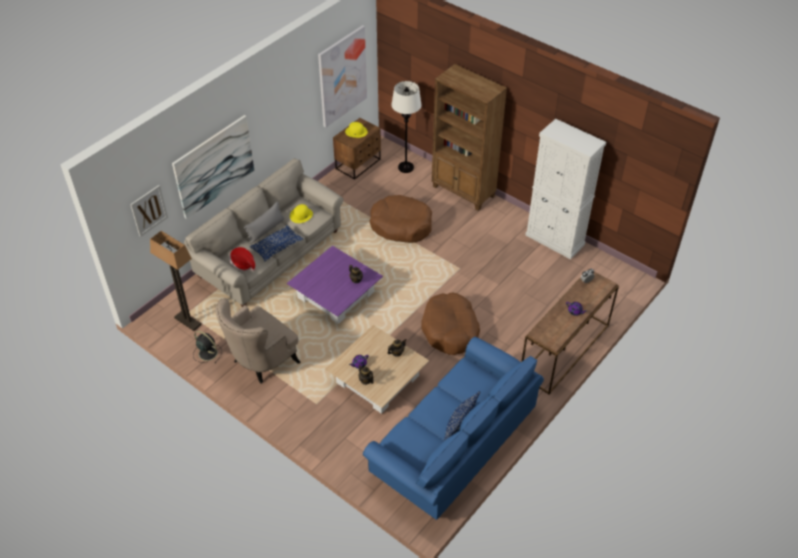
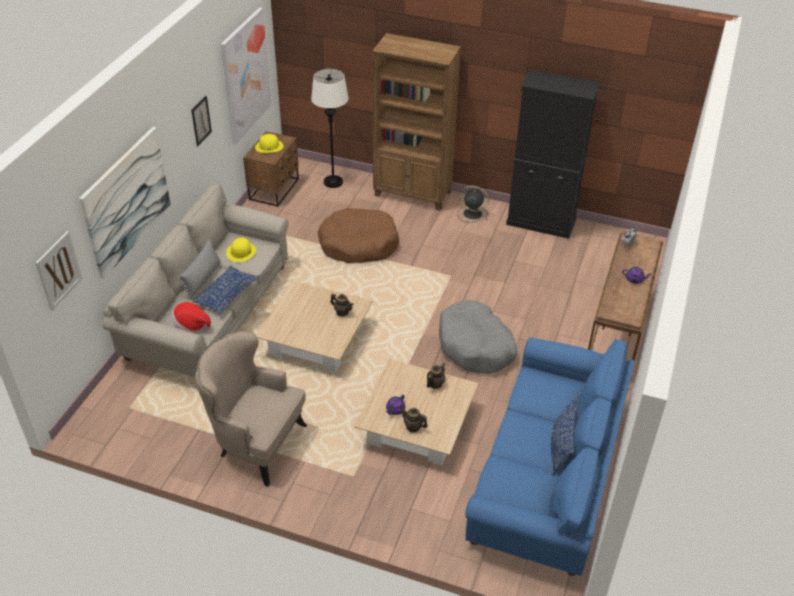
camera: 20 degrees left, 5 degrees down
(187, 321) = (133, 419): floor lamp -> none
(207, 353) = (177, 451): black fan -> black fan (471, 214)
(261, 362) = (256, 443): beige armchair -> beige armchair turned 90 degrees clockwise
(292, 110) = (201, 121): none -> picture
(336, 294) = (316, 339): purple coffee table -> beige coffee table
(450, 330) = (475, 346): brown dog bed -> grey dog bed
(555, 240) = (541, 222): white cabinet -> black cabinet

